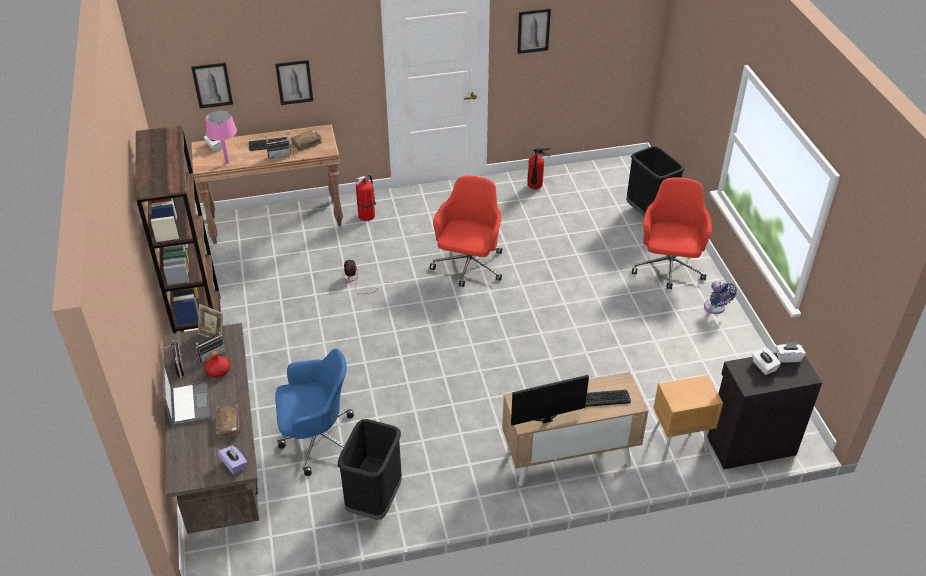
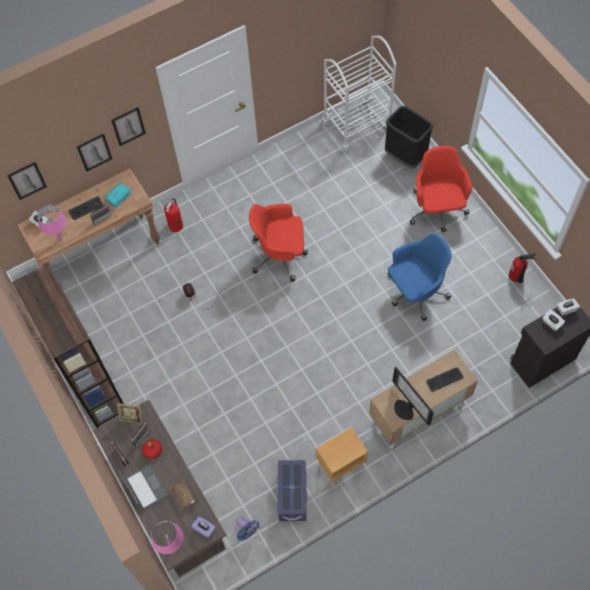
camera: 15 degrees left, 20 degrees up
(186, 472) = (172, 547): none -> pink table lamp
(307, 143) = (118, 197): brown book -> turquoise book
(317, 440) = (229, 457): blue office chair -> blue office chair (415, 292)
(374, 500) = (292, 494): black trash can -> purple storage box
(468, 266) = (280, 255): red office chair -> red office chair turned 90 degrees counterclockwise
(533, 31) = (284, 43): picture -> picture (128, 126)
(535, 188) = (304, 154): fire extinguisher -> fire extinguisher (516, 278)
(544, 415) = (406, 408): monitor -> monitor turned 90 degrees counterclockwise
(605, 175) = (357, 124): none -> white cart
(677, 442) = (490, 375): brown nightstand -> brown nightstand (339, 468)
(715, 308) = (483, 240): blue fan -> blue fan (246, 531)

